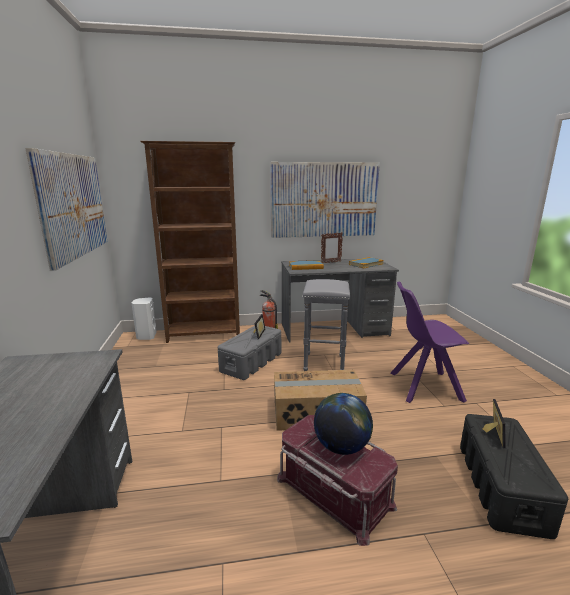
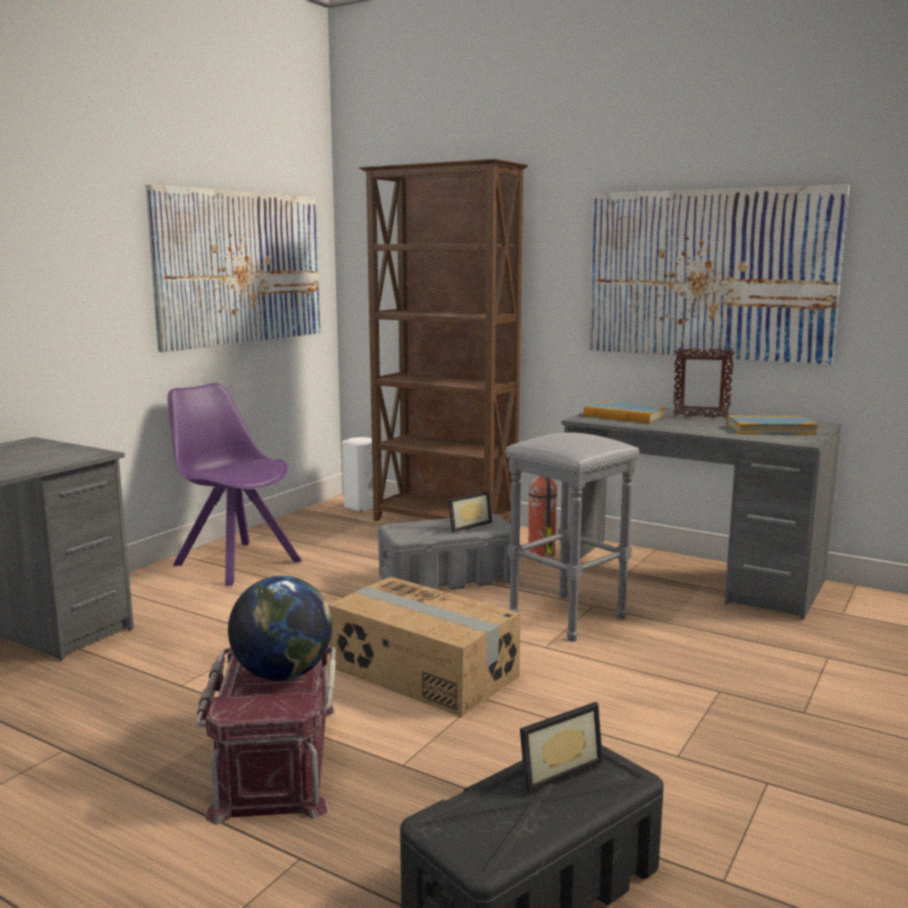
camera: 40 degrees right, 5 degrees down
(423, 386) = (696, 714): purple chair -> purple chair (236, 562)

